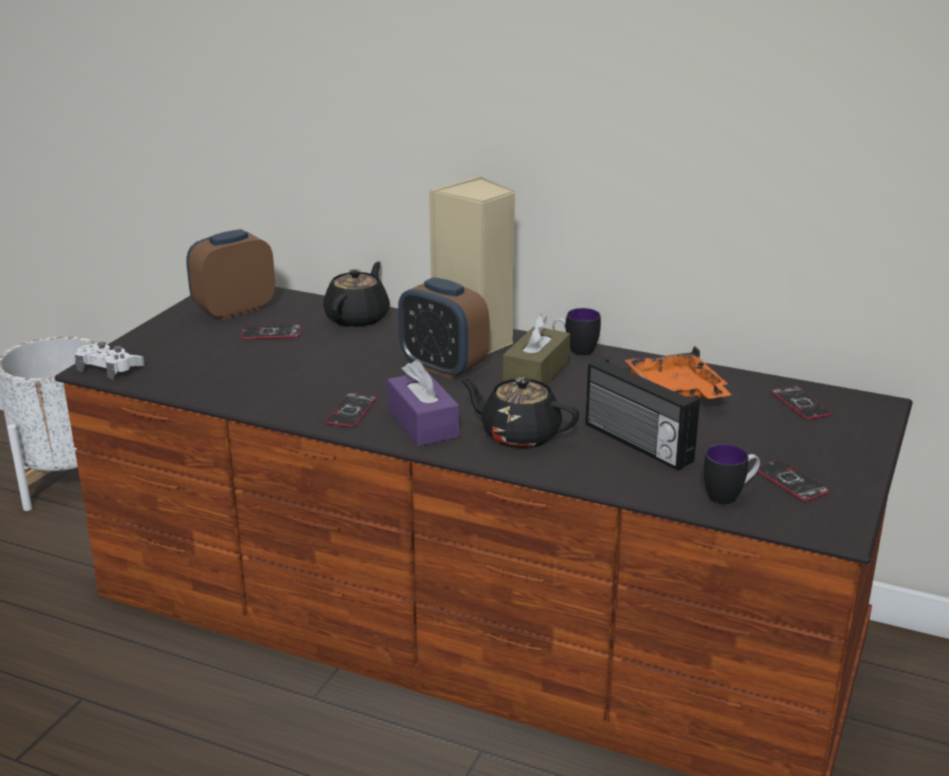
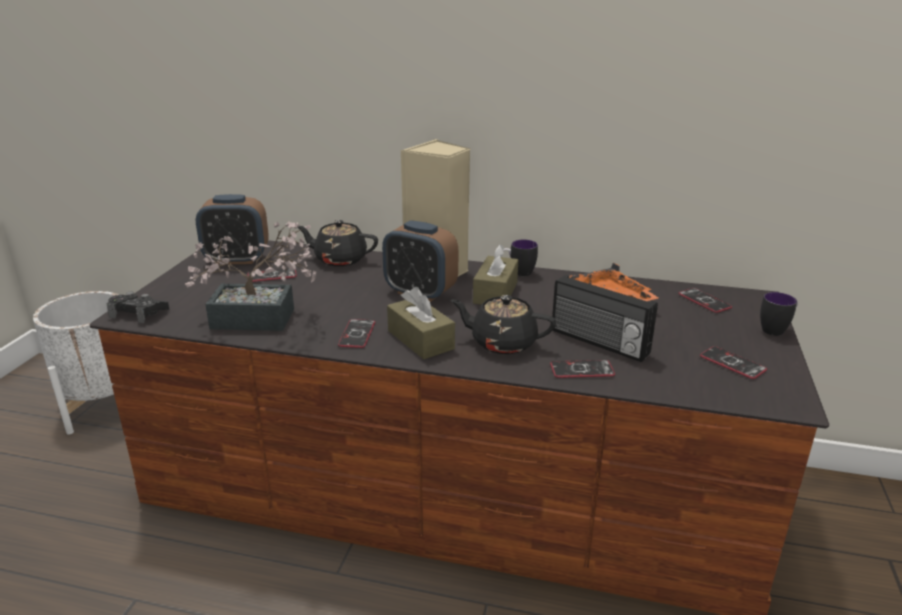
camera: 10 degrees left, 0 degrees up
(109, 368) = (138, 313): white game controller -> black game controller
(234, 310) = (237, 259): alarm clock -> alarm clock turned 135 degrees counterclockwise
(247, 385) = (262, 319): none -> potted plant
(358, 318) = (339, 259): black teapot -> black teapot turned 90 degrees counterclockwise
(423, 423) = (420, 340): purple tissue box -> brown tissue box
(600, 474) = (582, 370): none -> phone
(729, 496) = (692, 380): mug -> mug (776, 330)

